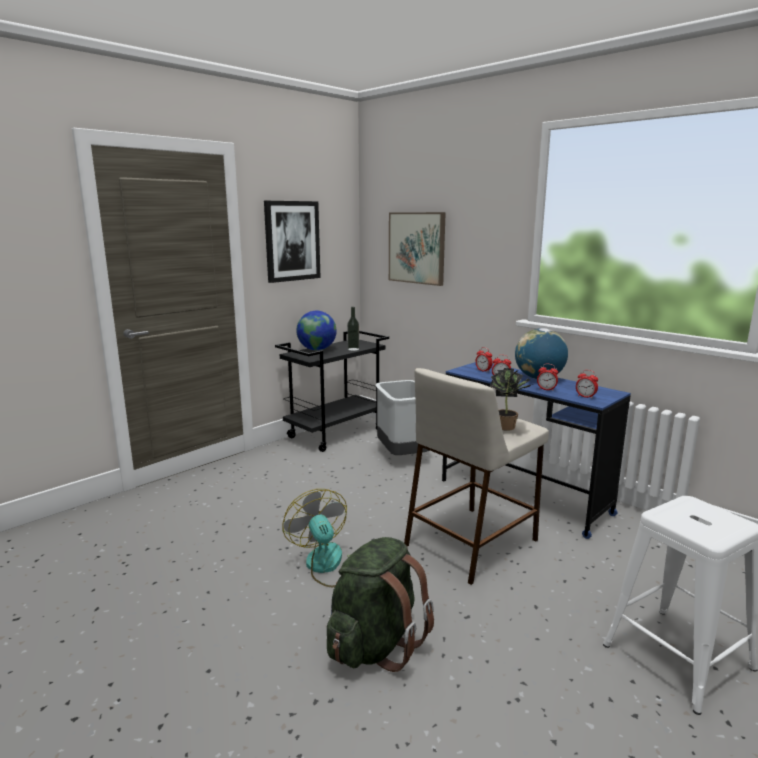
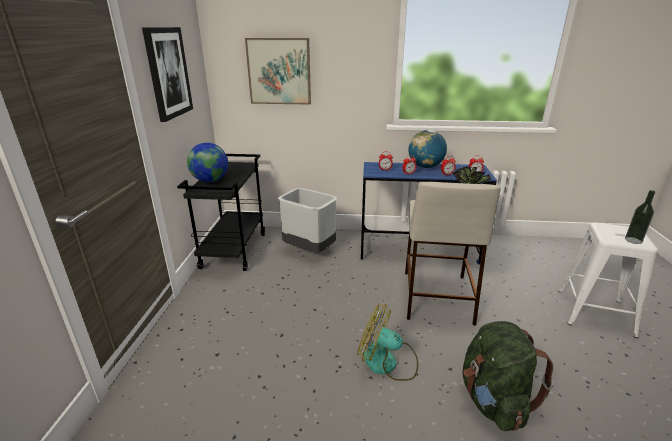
camera: 40 degrees left, 10 degrees up
(353, 349) = (241, 172): bottle -> bottle (633, 240)

